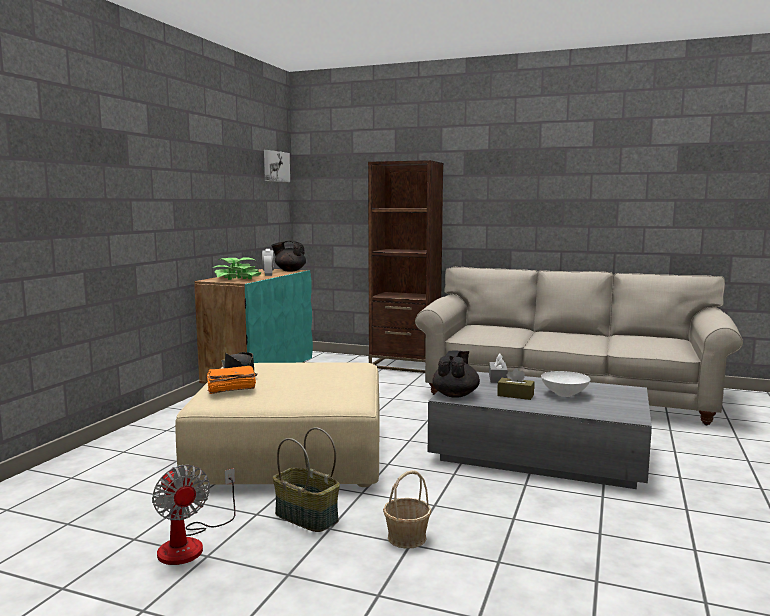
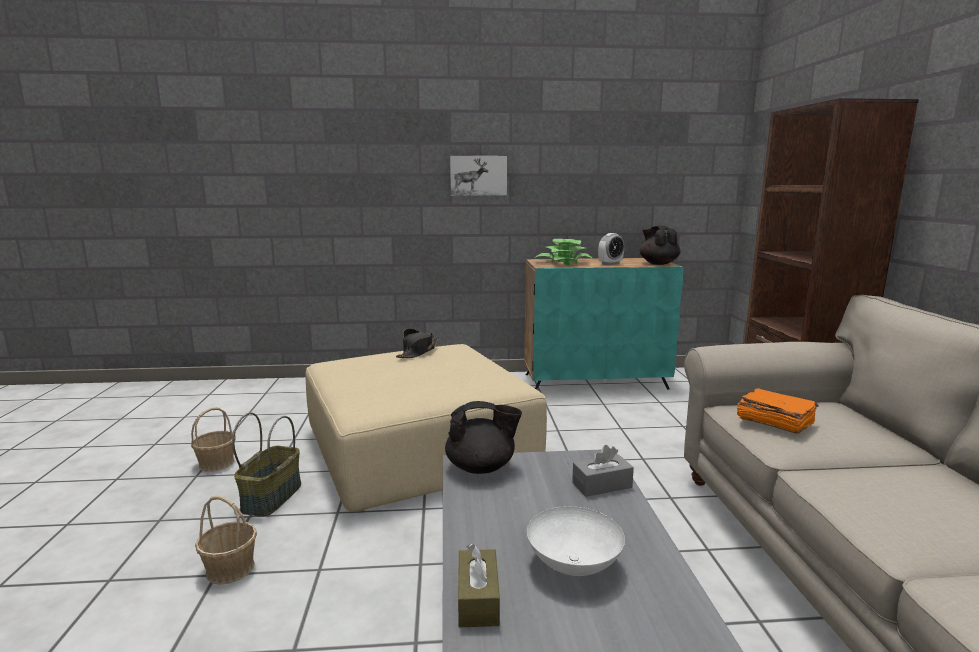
camera: 65 degrees right, 5 degrees up
(190, 543) = (217, 463): fan -> basket
(230, 388) = (363, 360): orange book -> orange book (773, 422)
(275, 166) = (708, 130): picture -> picture (478, 175)
(515, 395) = (521, 514): brown tissue box -> brown tissue box (478, 599)

